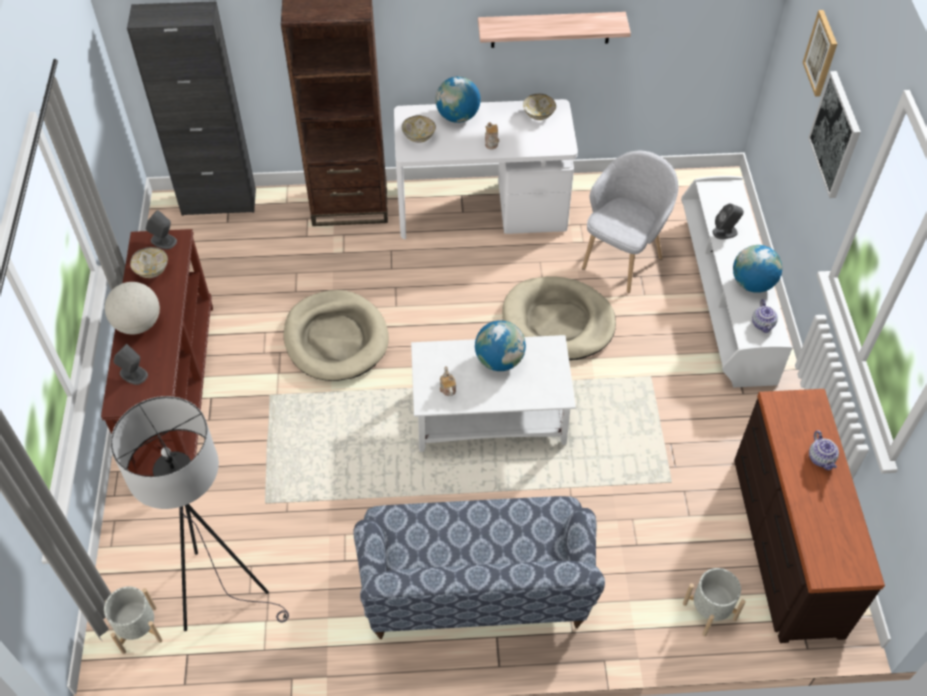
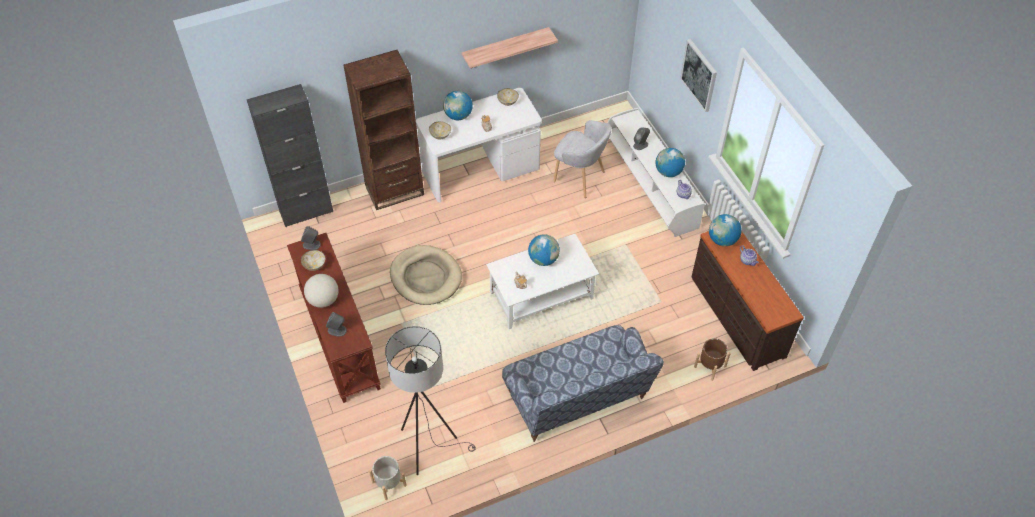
camera: 20 degrees left, 0 degrees up
(557, 322) = (557, 227): beige dog bed -> none
(622, 260) = (580, 178): grey armchair -> grey armchair turned 105 degrees clockwise
(709, 611) = (710, 366): grey planter -> brown planter
(791, 412) = (722, 240): none -> globe
(821, 53) = (676, 29): picture -> none

